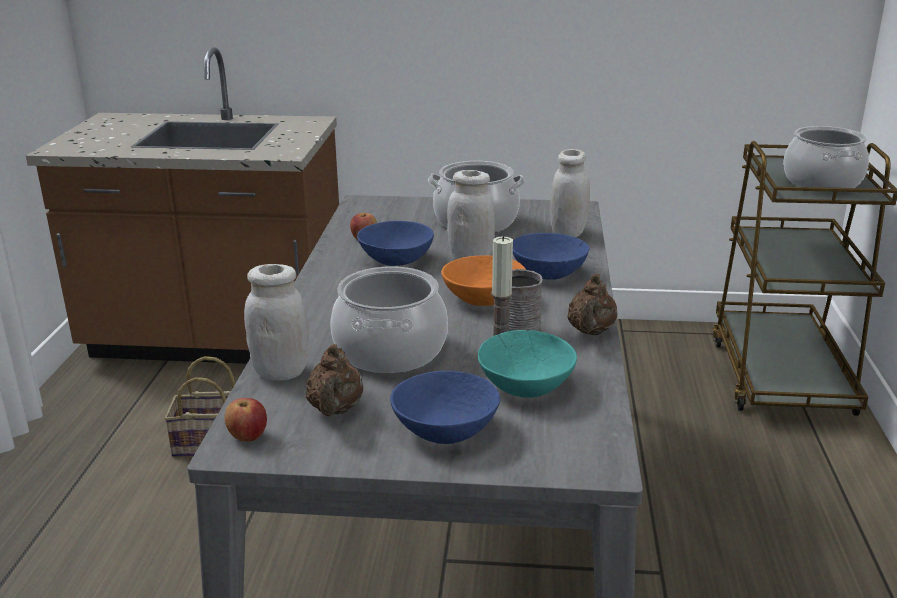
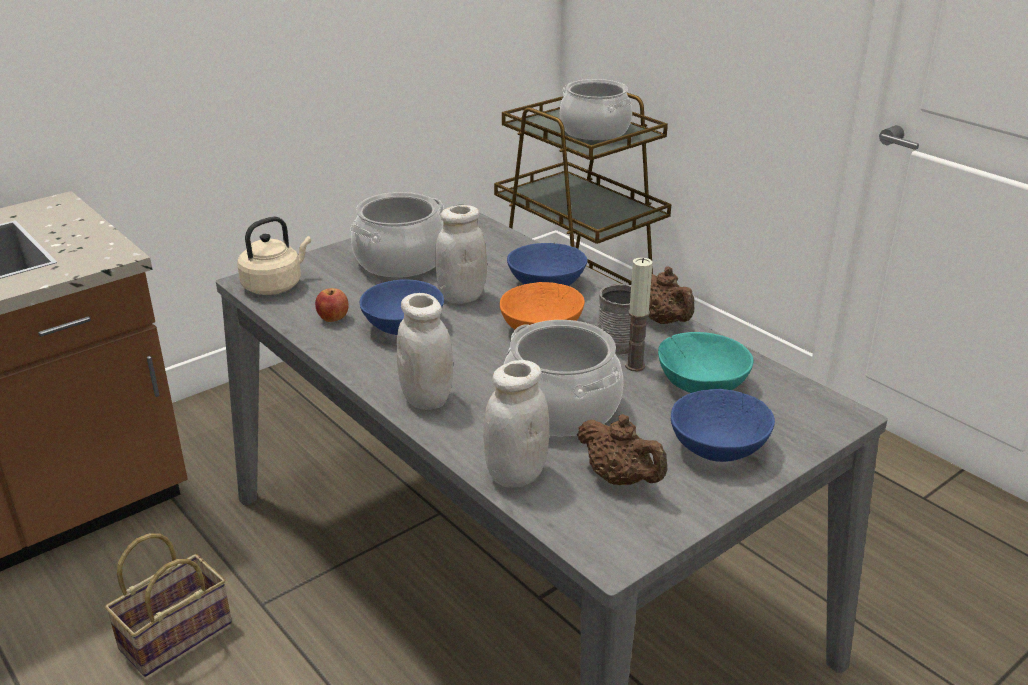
camera: 45 degrees left, 5 degrees up
(248, 437) = (603, 540): apple -> none
(370, 209) = (275, 285): none -> beige kettle
(568, 233) = (495, 242): white jar -> white jar (426, 399)

